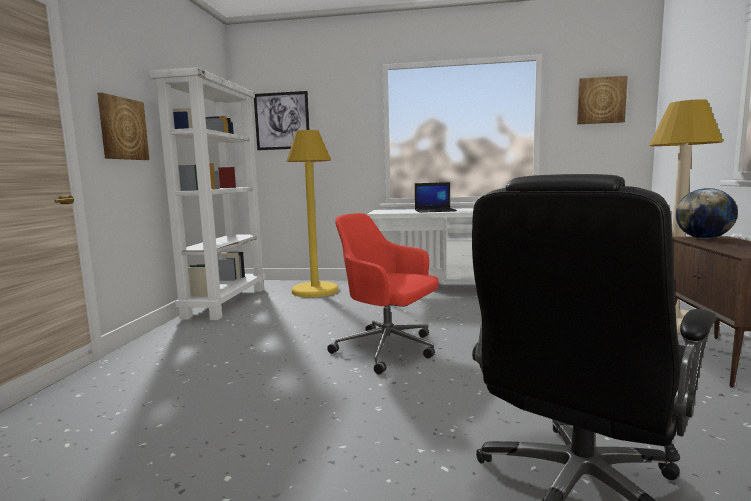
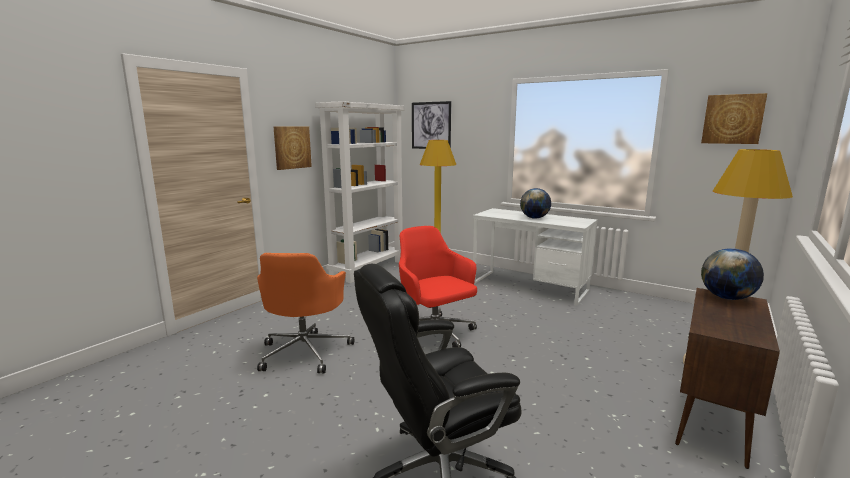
camera: 25 degrees right, 5 degrees up
(234, 406) = (305, 351): none -> orange office chair
(435, 211) = (534, 218): laptop -> globe

